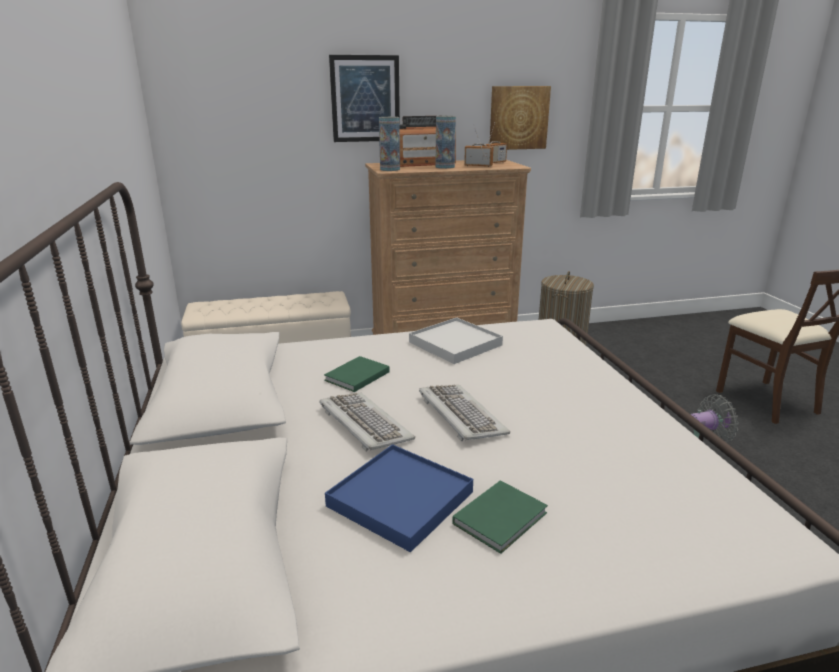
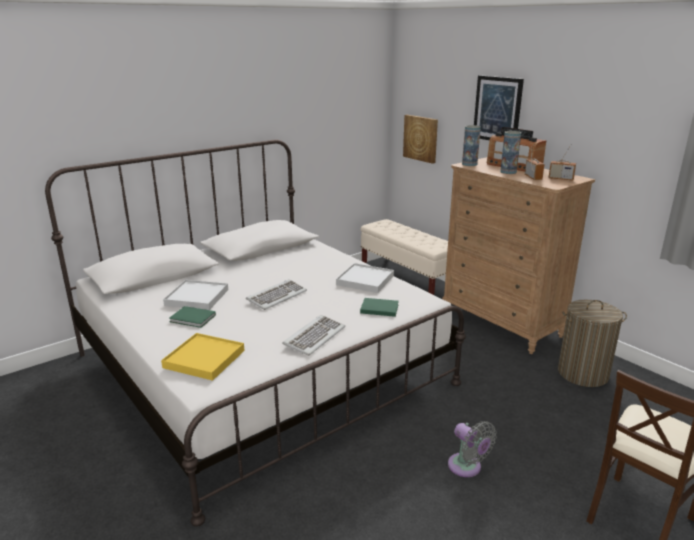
camera: 65 degrees right, 0 degrees up
(355, 376) = (298, 266): green book -> green book (378, 308)
(364, 424) = (252, 278): keyboard -> keyboard (314, 337)
(400, 499) = (197, 297): blue tray -> white tray
(518, 118) = (618, 144): picture -> picture (421, 138)
(679, 527) = (204, 359): none -> yellow tray

